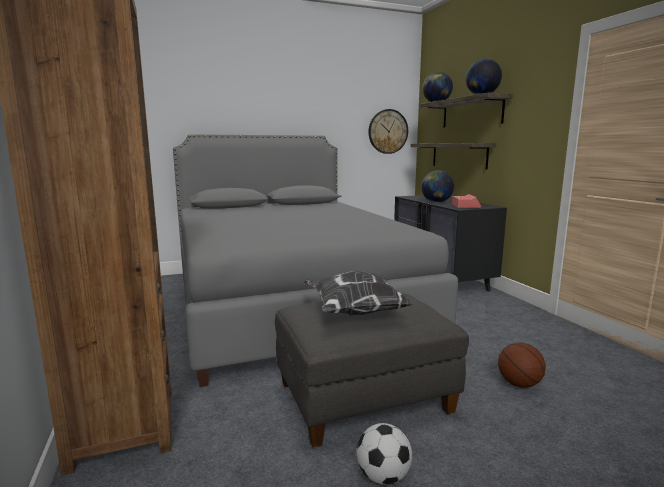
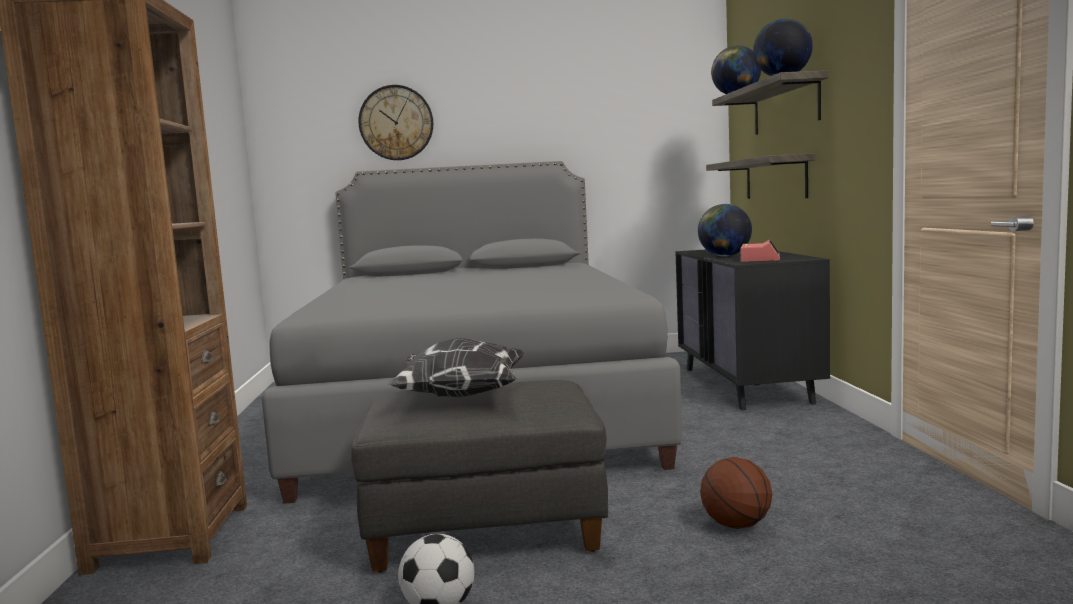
camera: 15 degrees right, 5 degrees down
(388, 131) = (674, 148): wall clock -> wall clock (396, 123)

